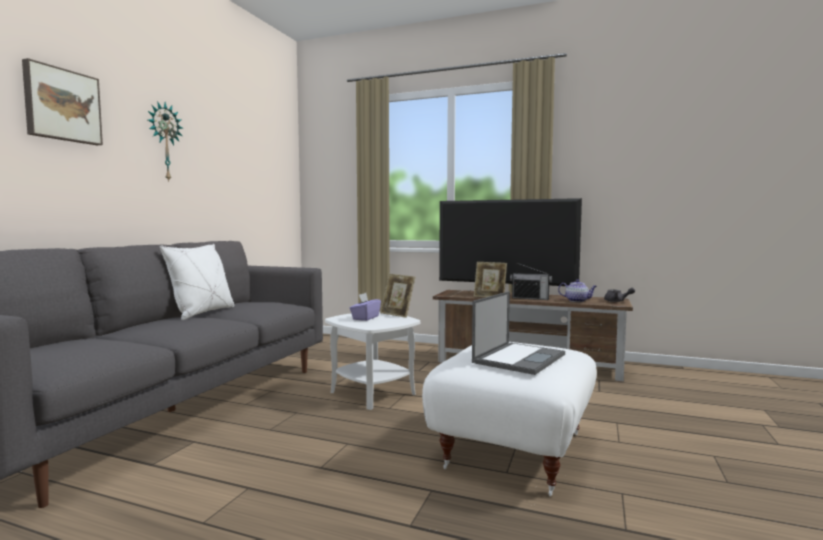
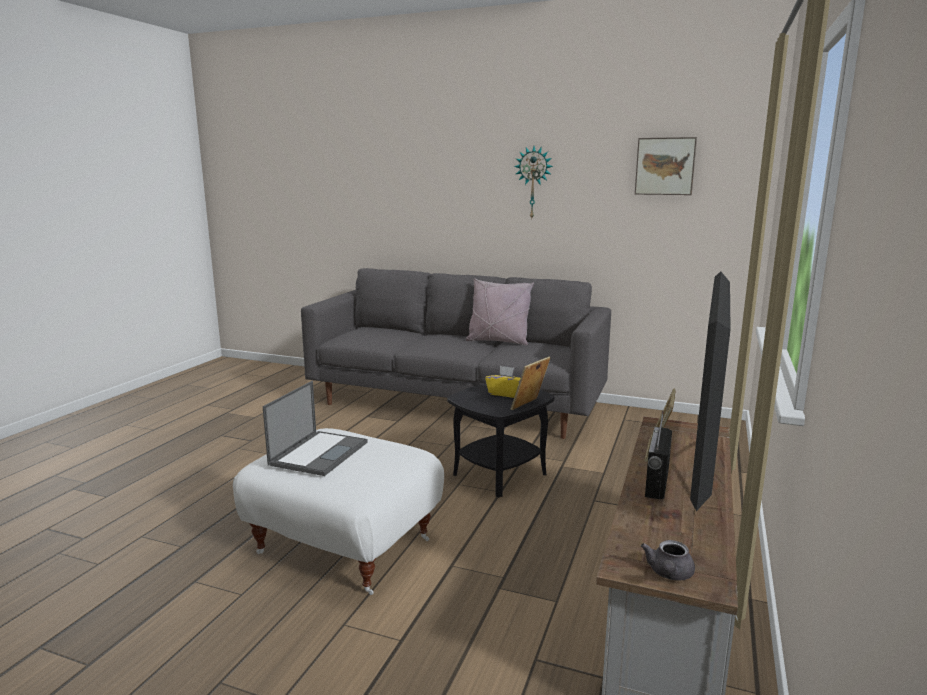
camera: 90 degrees right, 10 degrees up
(62, 105) = (449, 169): picture -> picture (665, 166)
(202, 313) = (498, 341): white pillow -> purple pillow
(365, 318) = (505, 393): purple tissue box -> yellow tissue box
(373, 393) = (499, 475): white side table -> black side table
(519, 358) = (319, 453): laptop -> laptop turned 105 degrees counterclockwise
(577, 301) = (649, 525): teapot -> none

